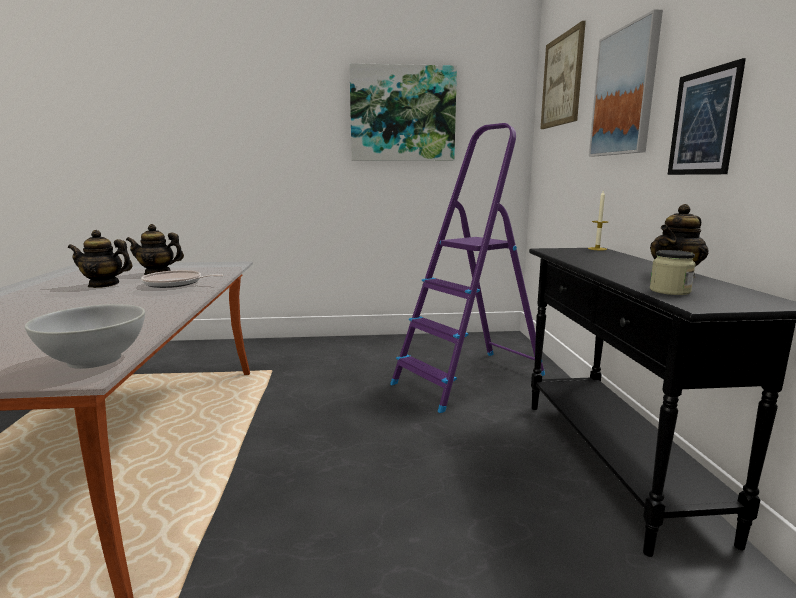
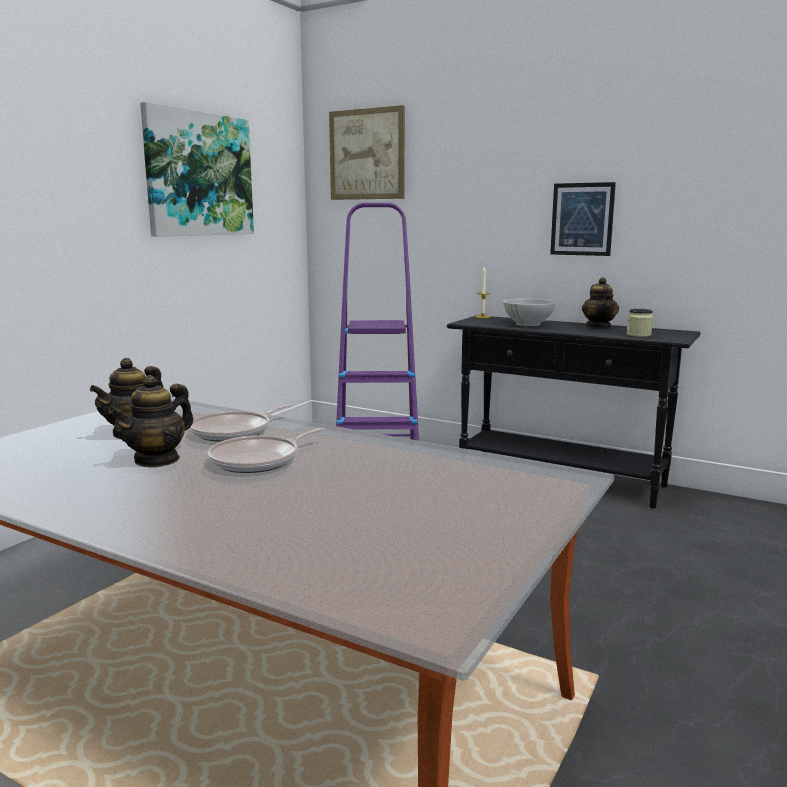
camera: 55 degrees left, 0 degrees up
(95, 360) = (539, 473): white bowl -> white bowl (528, 324)
(110, 297) = (259, 460): none -> frying pan
(625, 92) = (481, 183): picture -> none

